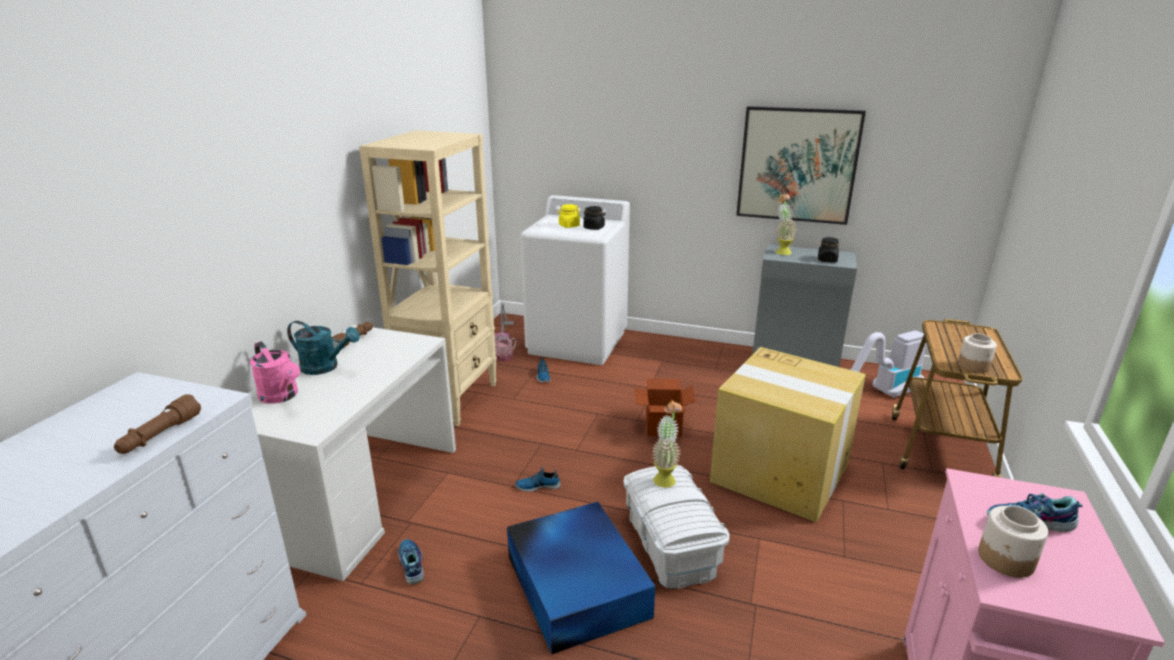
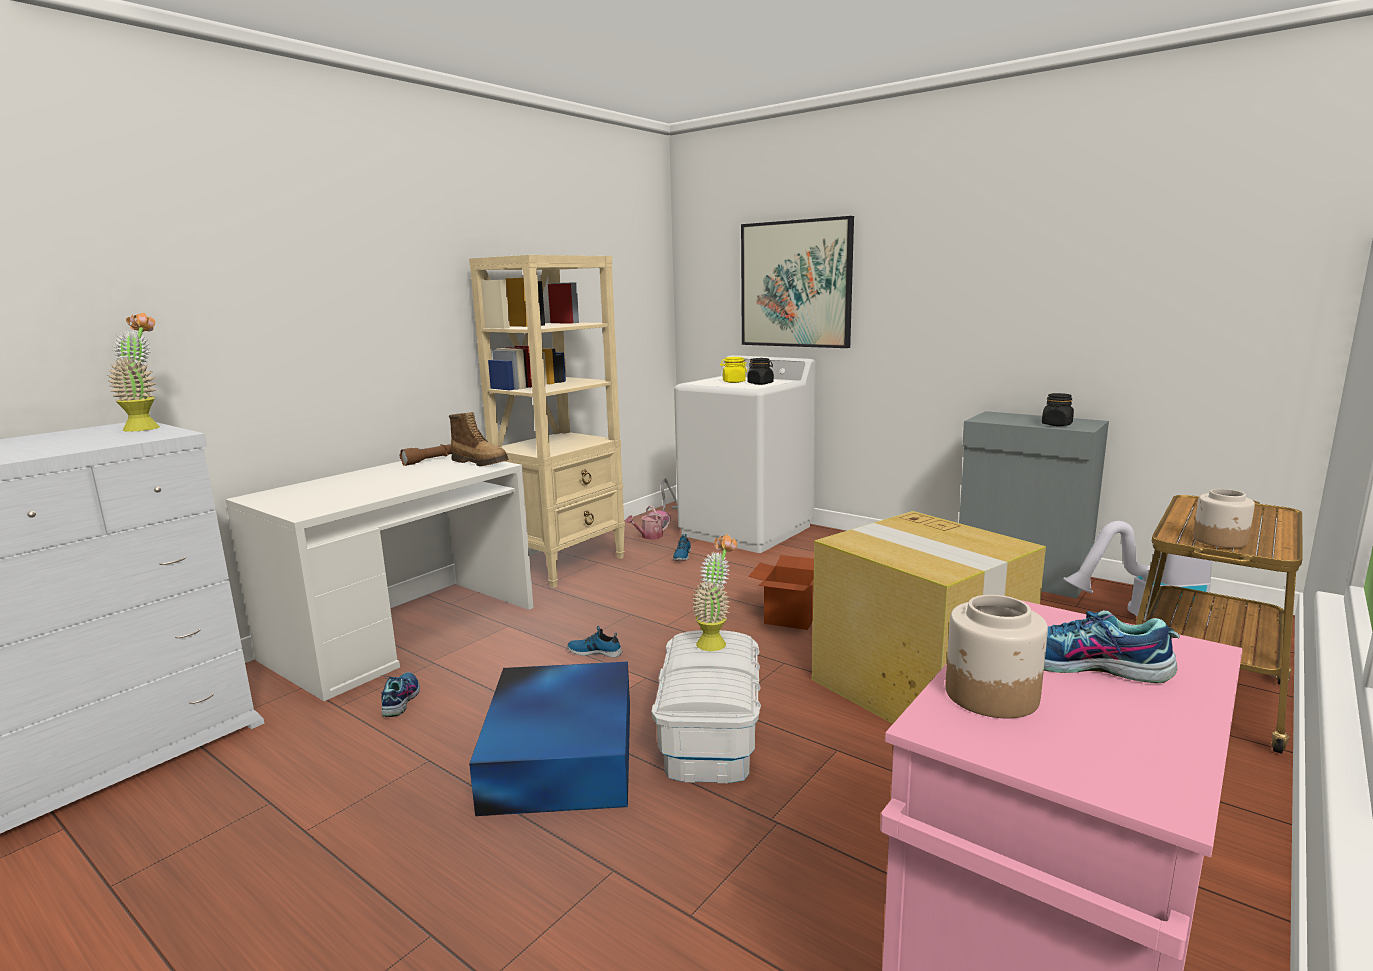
camera: 20 degrees right, 10 degrees down
(160, 435) = (84, 447): brown flashlight -> none
(282, 396) = (314, 489): pink watering can -> none
(325, 367) = (380, 475): turquoise watering can -> none
(406, 339) = (481, 463): none -> boot
(781, 251) = (997, 416): potted plant -> potted plant (147, 427)
(797, 165) = (1022, 303): picture -> picture (796, 284)

